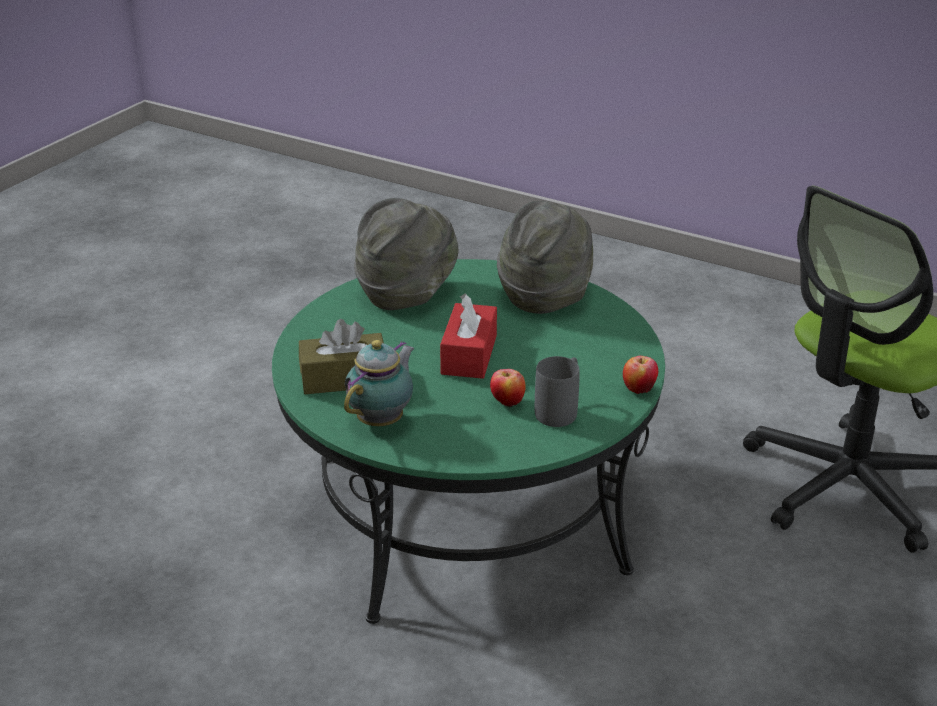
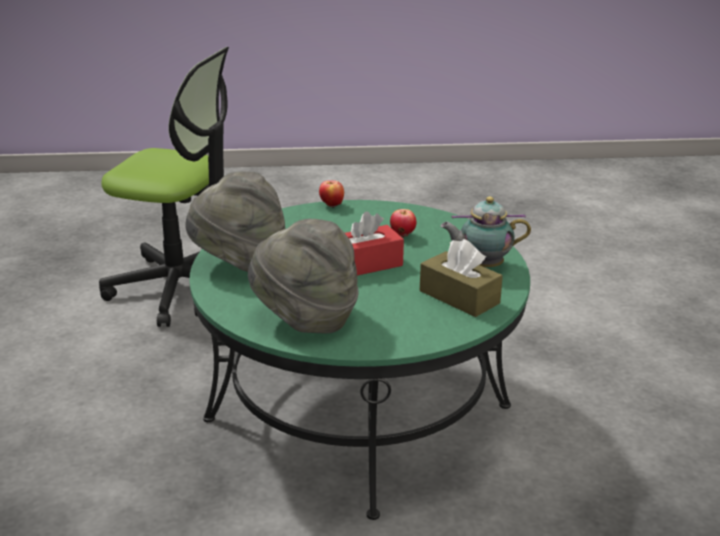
camera: 125 degrees left, 5 degrees down
(560, 409) = (386, 220): grey mug -> none

